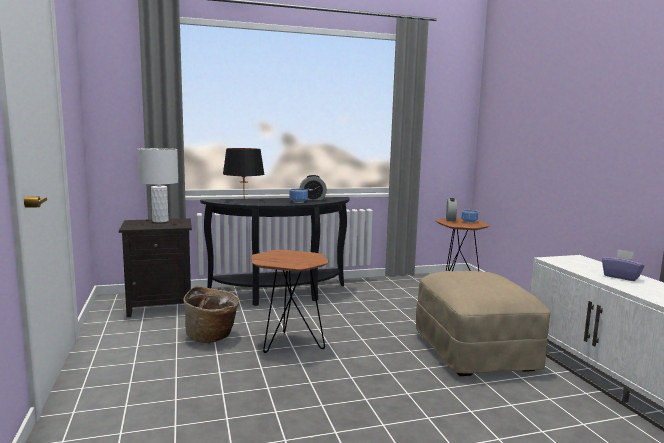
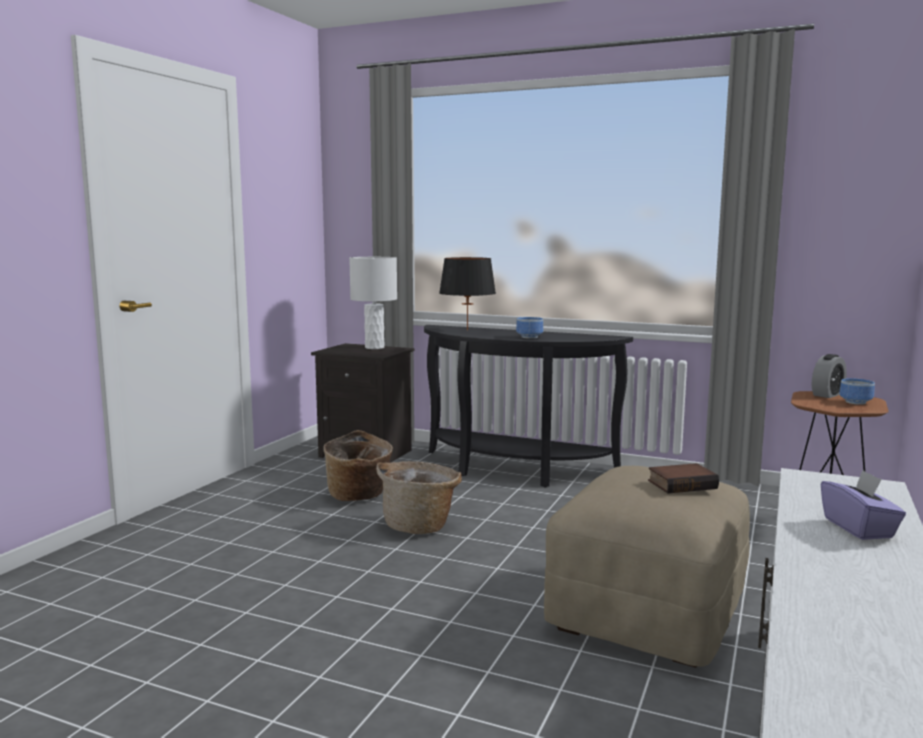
camera: 40 degrees right, 0 degrees up
(288, 344) = (419, 525): brown side table -> basket
(312, 199) = (563, 335): alarm clock -> none
(491, 275) = (682, 484): none -> book

